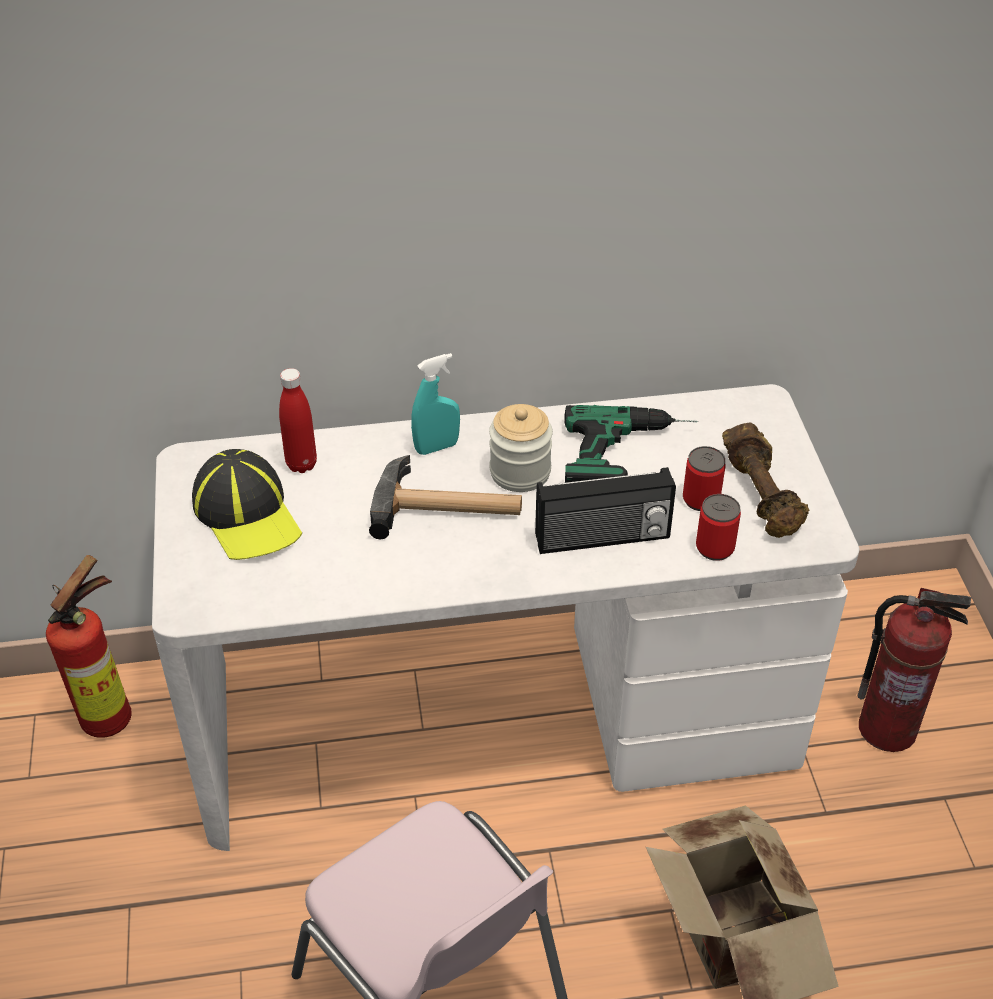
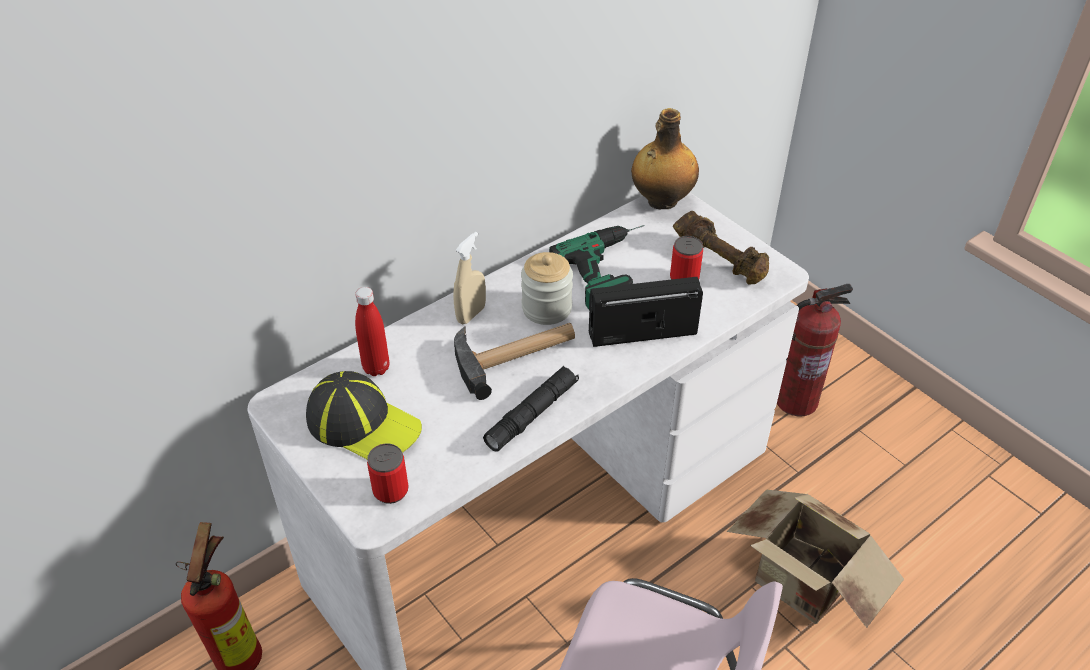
camera: 30 degrees left, 0 degrees up
(415, 575) = (532, 414): none -> black flashlight
(436, 447) = (471, 314): turquoise spray bottle -> beige spray bottle
(602, 539) = (642, 332): radio -> radio turned 150 degrees counterclockwise
(715, 548) = (720, 307): can -> can (390, 490)
(749, 402) = (661, 201): none -> bottle

